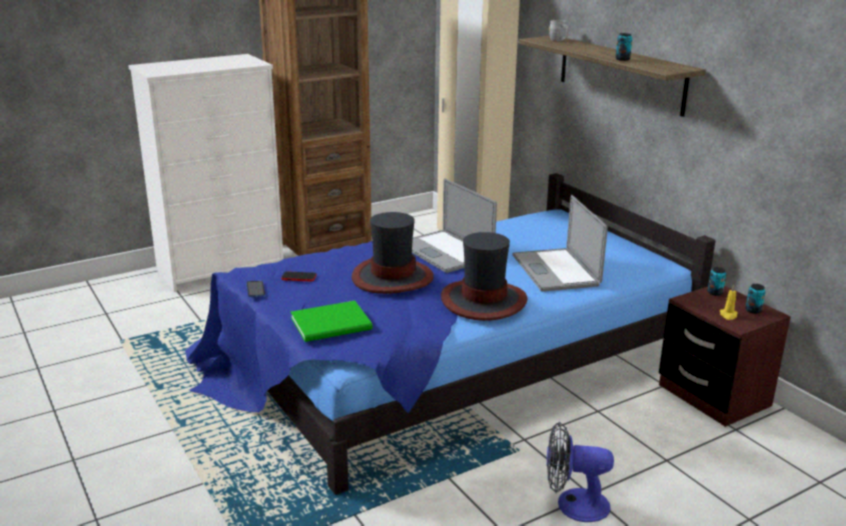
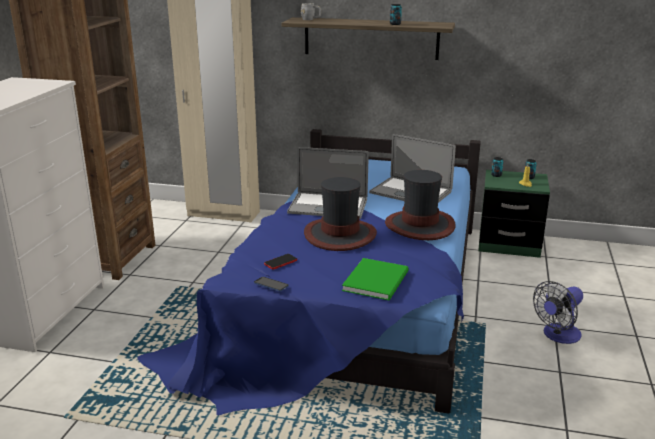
camera: 45 degrees left, 0 degrees up
(713, 396) = (508, 244): brown nightstand -> green nightstand

